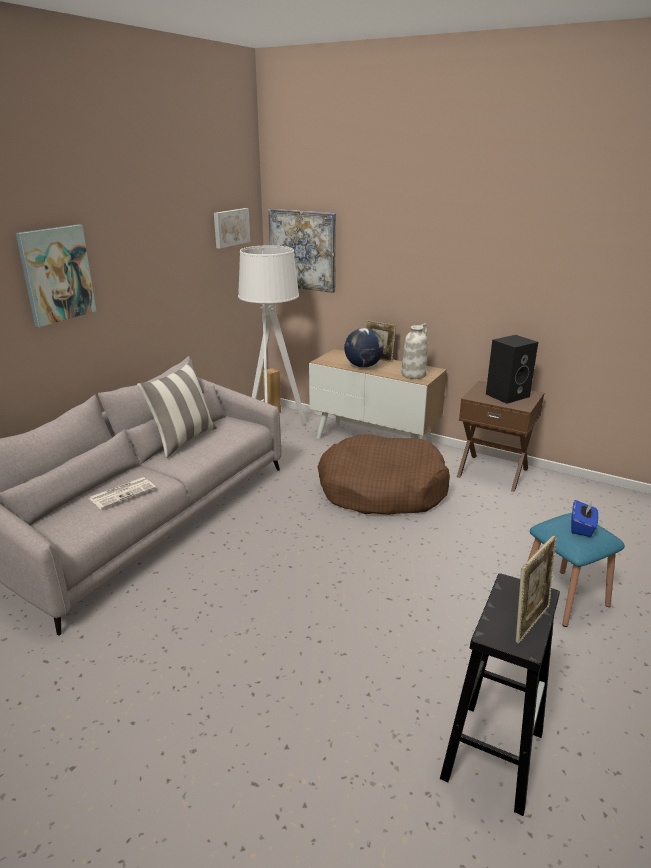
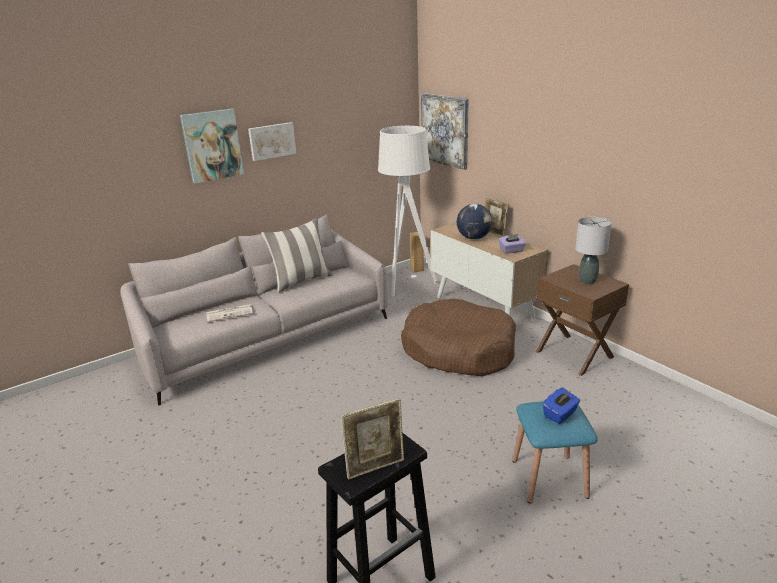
camera: 25 degrees right, 0 degrees up
(230, 227) = (381, 109): picture -> picture (272, 141)
(413, 374) = (511, 251): white vase -> purple tissue box
(507, 395) = (587, 281): black speaker -> grey table lamp

